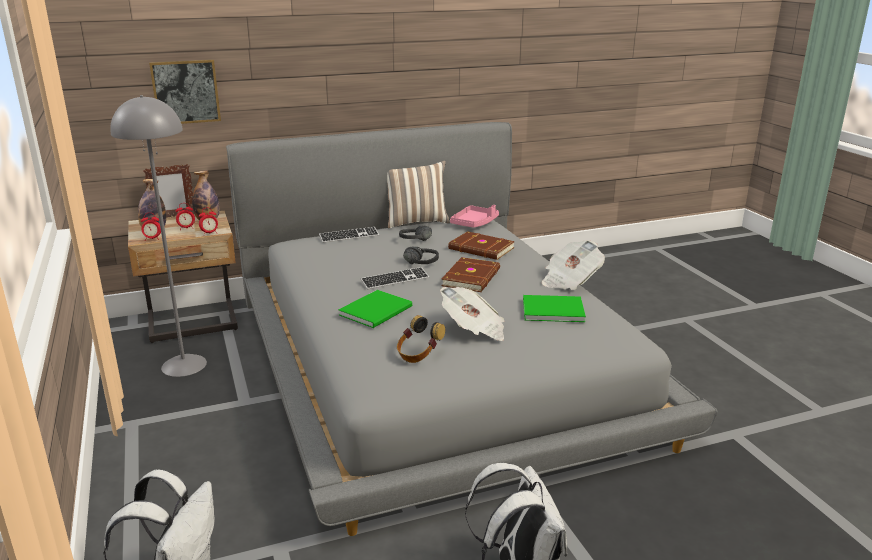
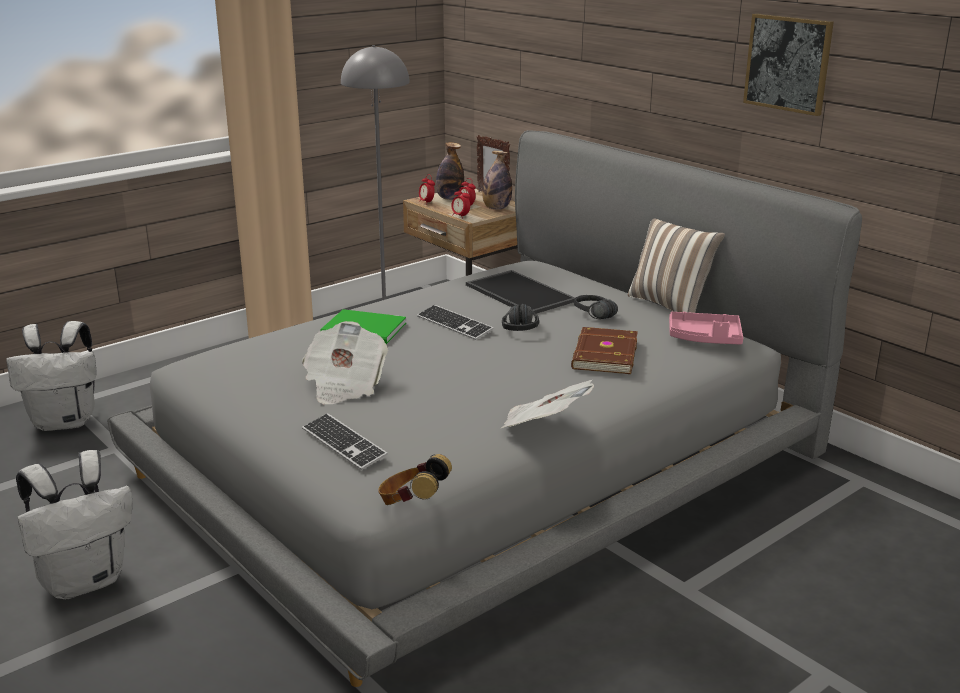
camera: 70 degrees right, 0 degrees up
(185, 92) = (524, 61): picture -> picture (788, 63)
(349, 236) = (570, 281): keyboard -> keyboard (343, 443)
(356, 253) = (518, 293): none -> tray
(418, 355) = (270, 367): headphones -> headphones (412, 503)
(472, 277) = (497, 363): brown book -> none
(551, 309) = (430, 422): green book -> none

